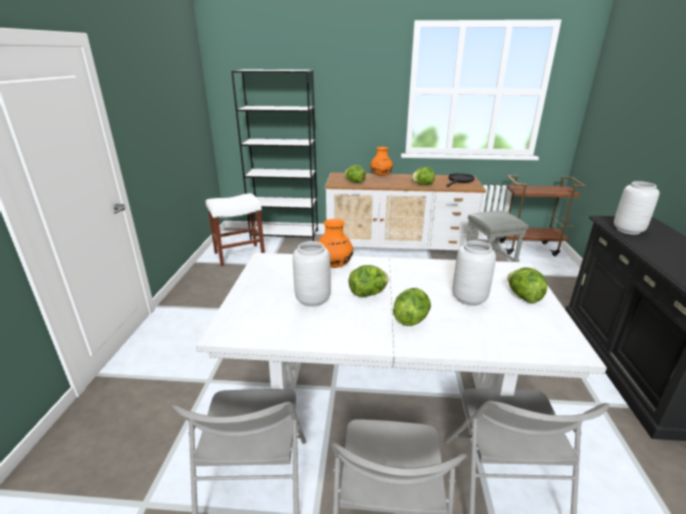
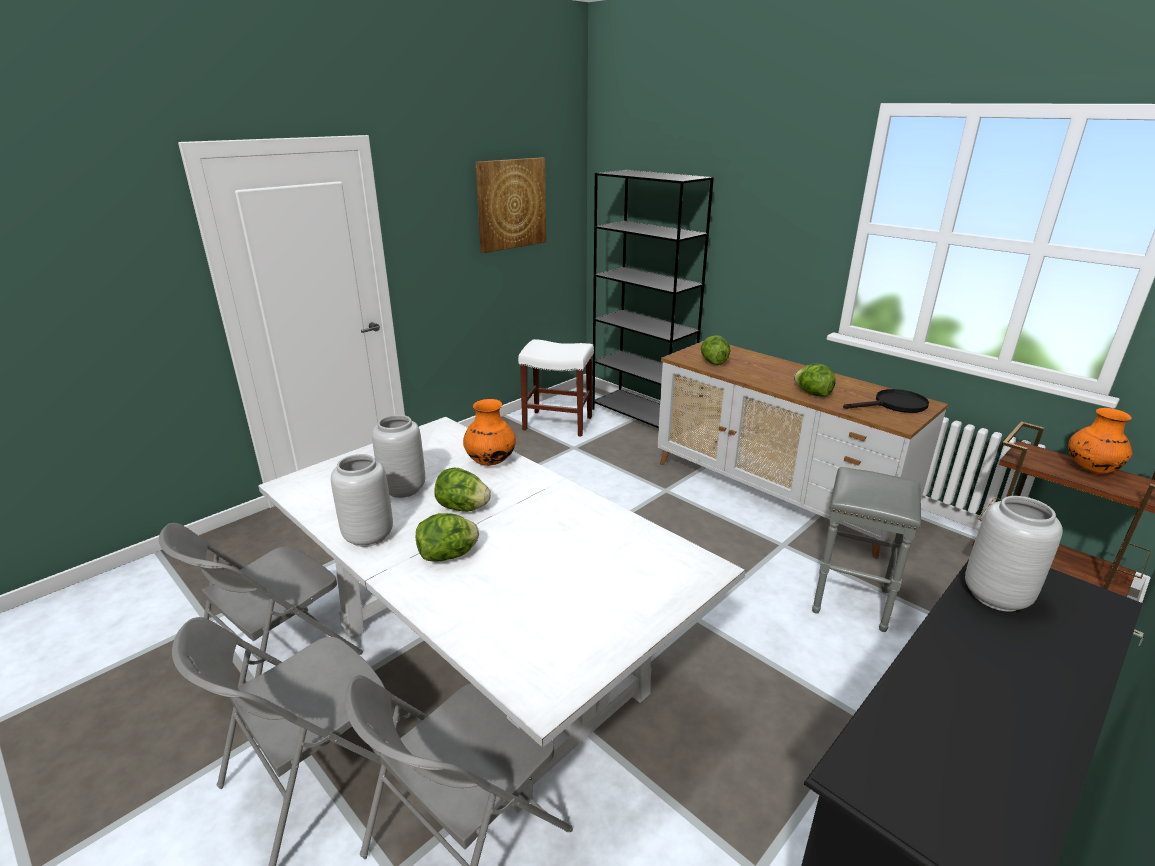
camera: 40 degrees right, 0 degrees up
(174, 97) = (511, 204): none -> picture
(285, 235) = (641, 416): white bookcase -> black bookcase
(381, 175) = (774, 361): orange vase -> orange vase (1090, 469)
(469, 299) = (553, 570): grey vase -> grey vase (368, 537)
(523, 297) = (626, 603): lettuce -> none

